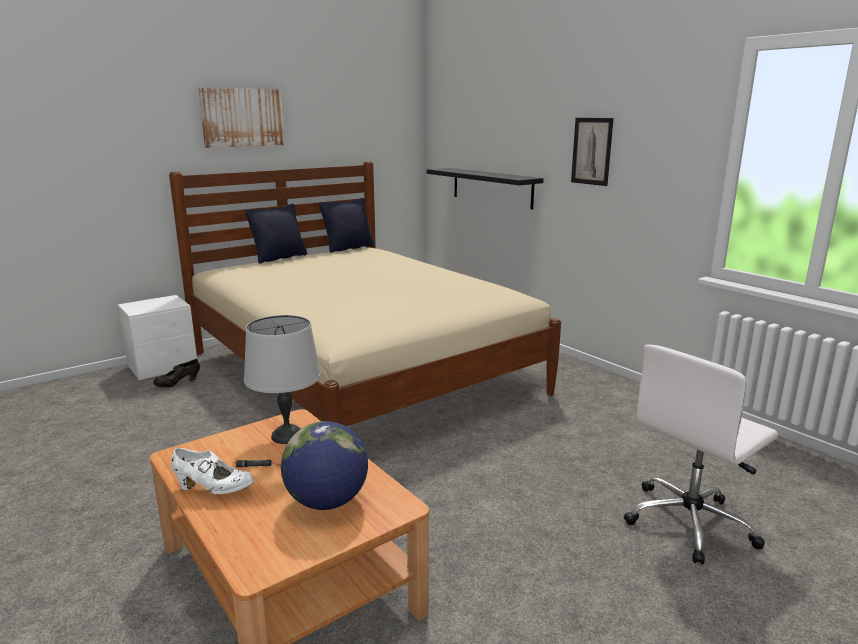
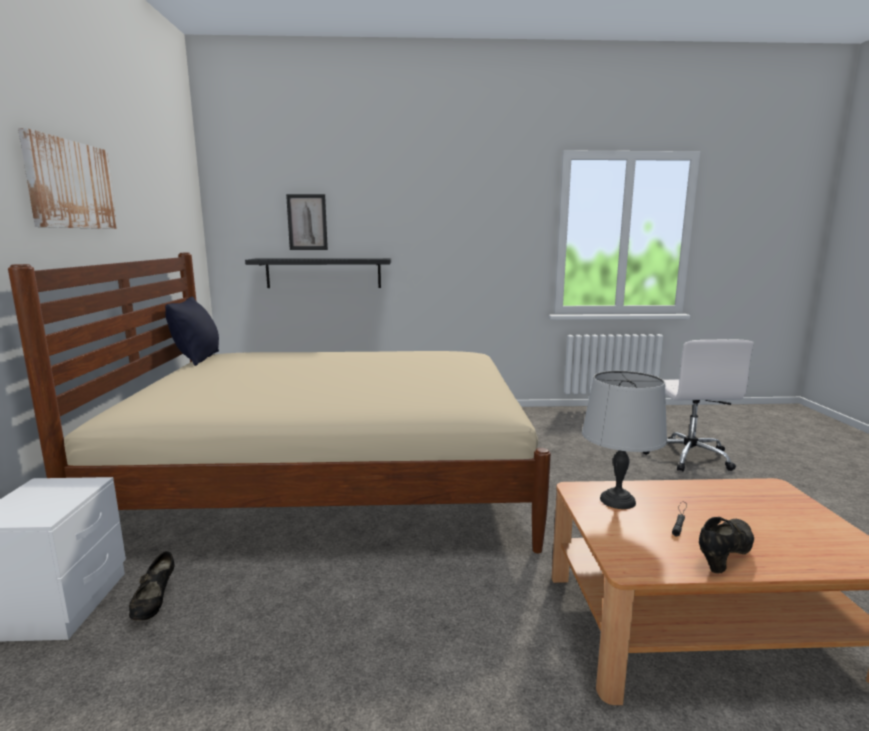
camera: 55 degrees left, 5 degrees down
(214, 489) = (723, 556): white shoe -> black shoe
(279, 258) = (154, 383): black pillow -> none
(327, 502) = (761, 510): globe -> none
(591, 151) = (442, 231): picture -> picture (307, 222)

